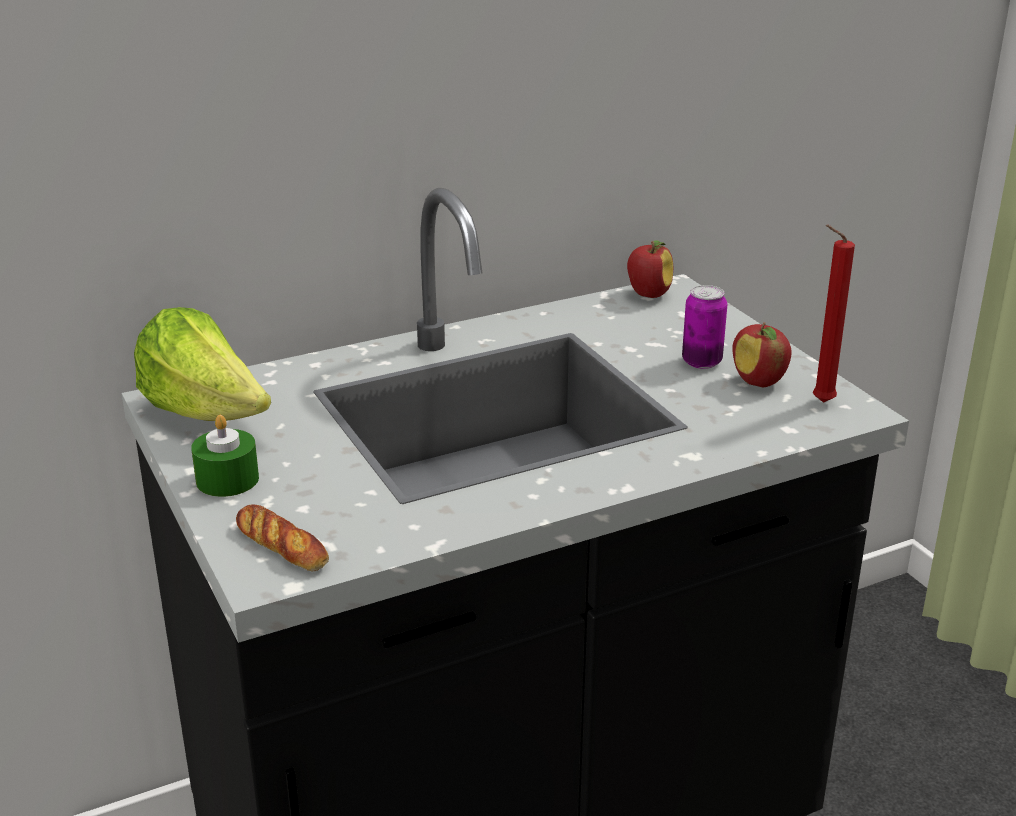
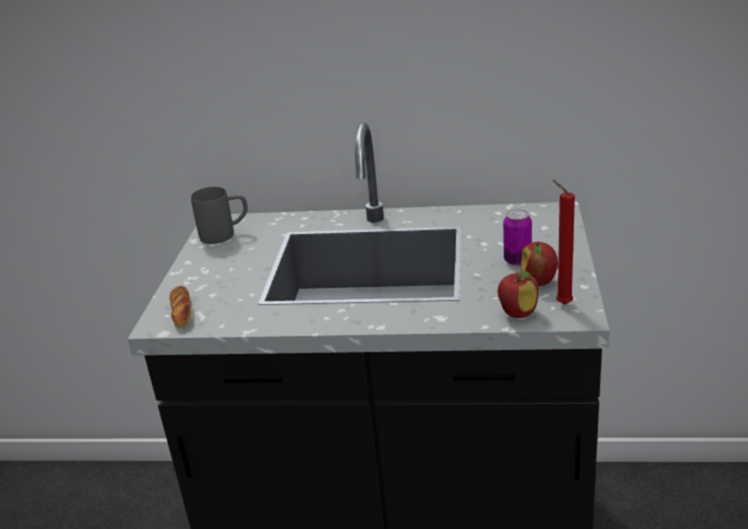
camera: 35 degrees right, 0 degrees up
(207, 414) = (225, 234): lettuce -> grey mug
(227, 479) = (196, 271): green candle -> none
(648, 294) = (536, 211): apple -> apple (517, 313)

